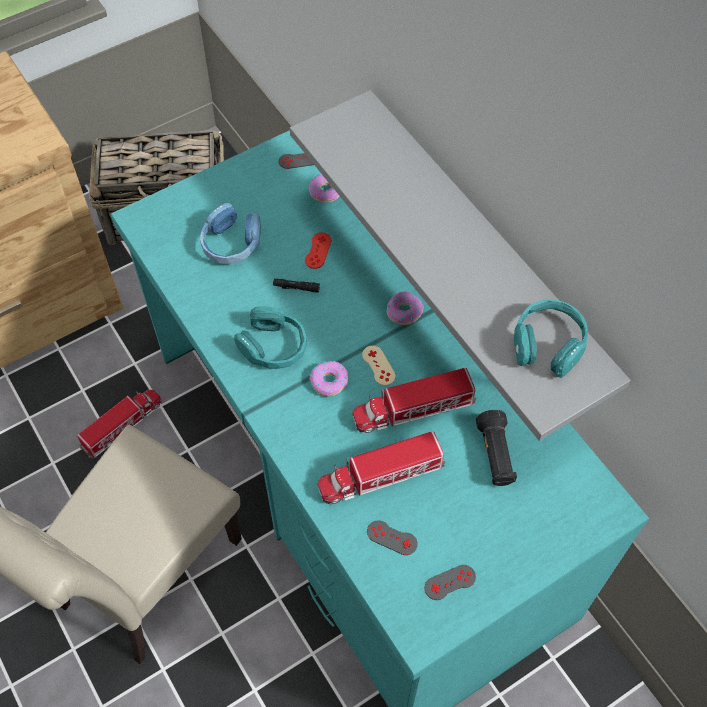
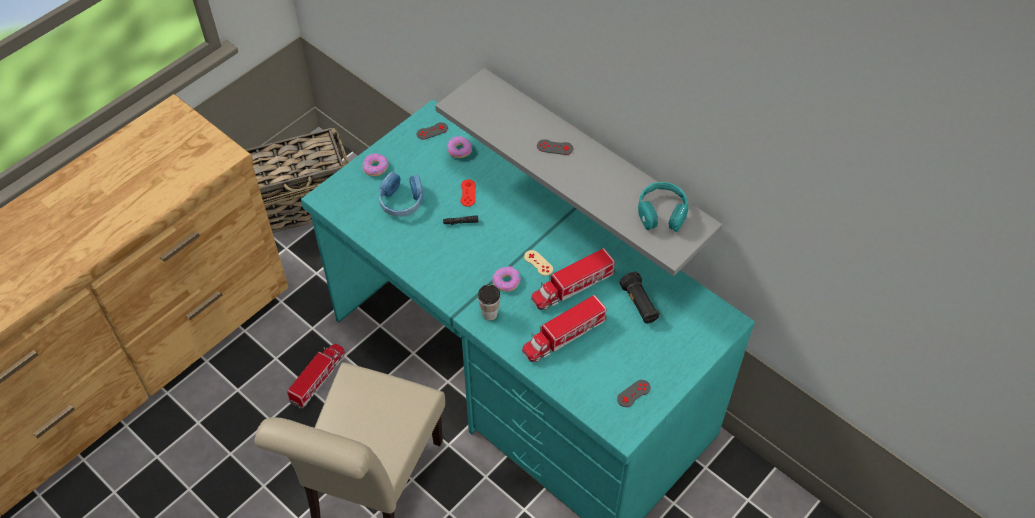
camera: 15 degrees left, 5 degrees down
(273, 346) = (458, 266): turquoise headphones -> none
(293, 420) = (489, 313): none -> cup
(392, 538) = (585, 374): grey game controller -> grey game controller (555, 147)
(404, 311) = (544, 222): donut -> donut (375, 167)

